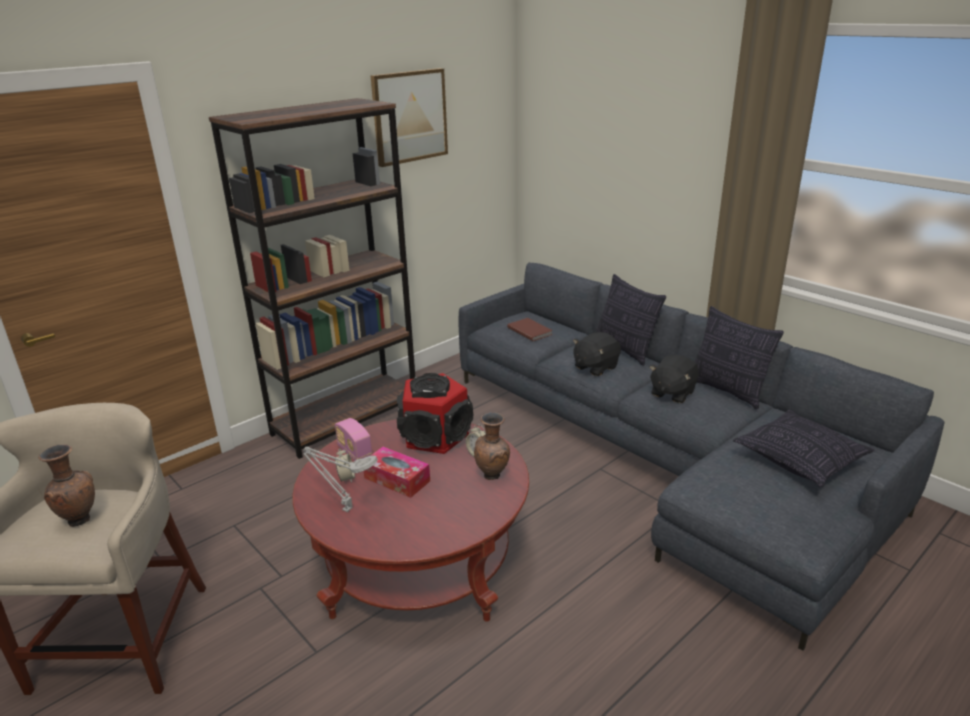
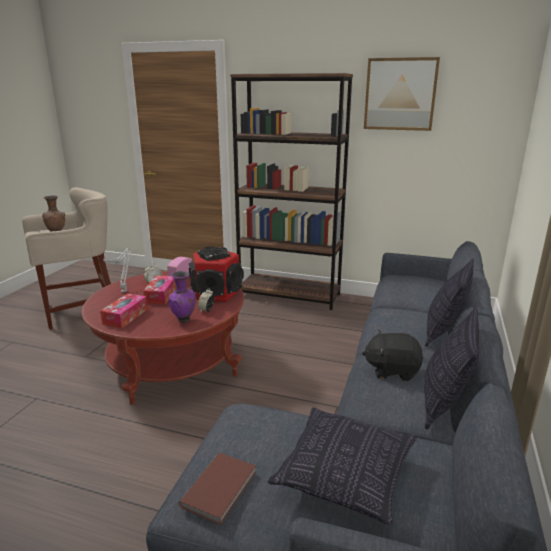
camera: 60 degrees right, 5 degrees down
(438, 520) = (125, 316): none -> tissue box
(493, 476) = (184, 320): brown vase -> purple vase
(530, 331) = (410, 288): brown book -> brown book (221, 488)
(595, 367) = (389, 326): black plush toy -> none

